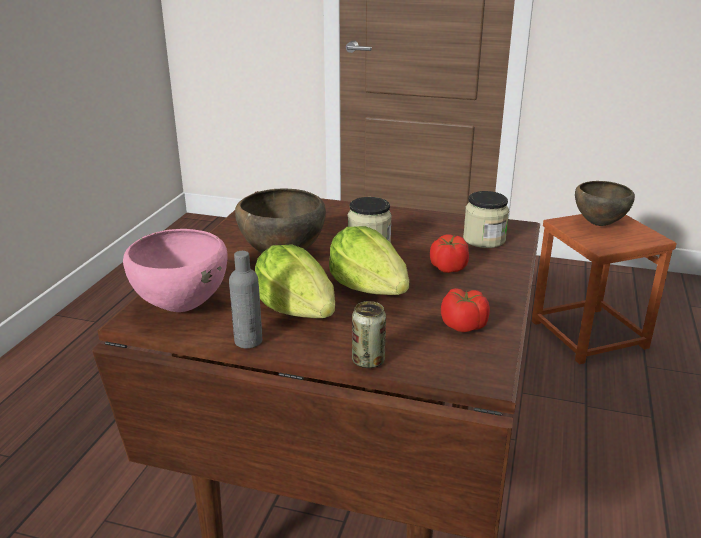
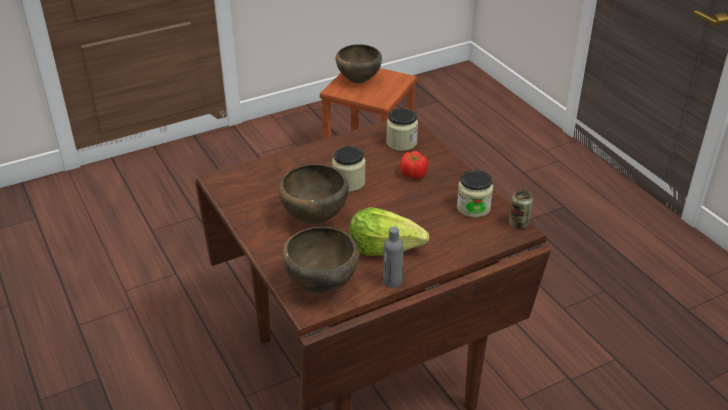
camera: 45 degrees left, 10 degrees up
(181, 307) = (320, 286): pink bowl -> brown bowl
(368, 361) = (463, 254): can -> can (518, 224)
(370, 288) = (397, 211): lettuce -> none
(464, 326) = (473, 207): tomato -> jar

